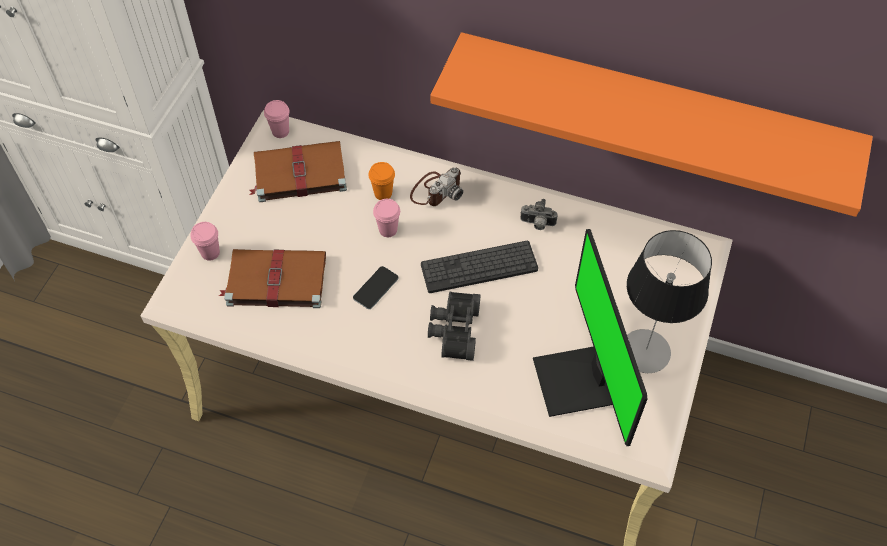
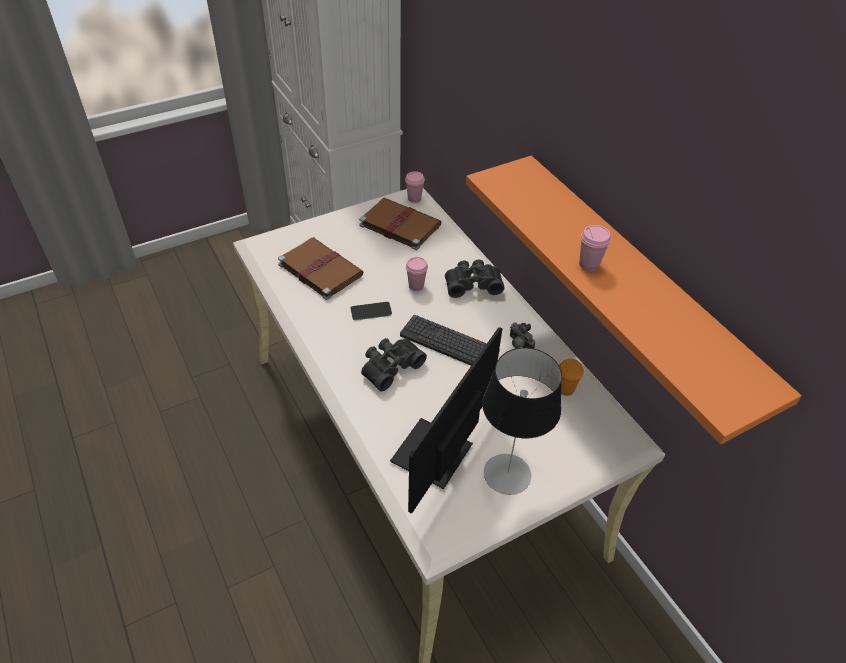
camera: 40 degrees right, 10 degrees down
(210, 253) = (302, 234): pink cup -> pink cup (589, 264)
(383, 193) = (436, 265): orange cup -> orange cup (565, 389)
(436, 190) = (472, 284): camera -> black binoculars

